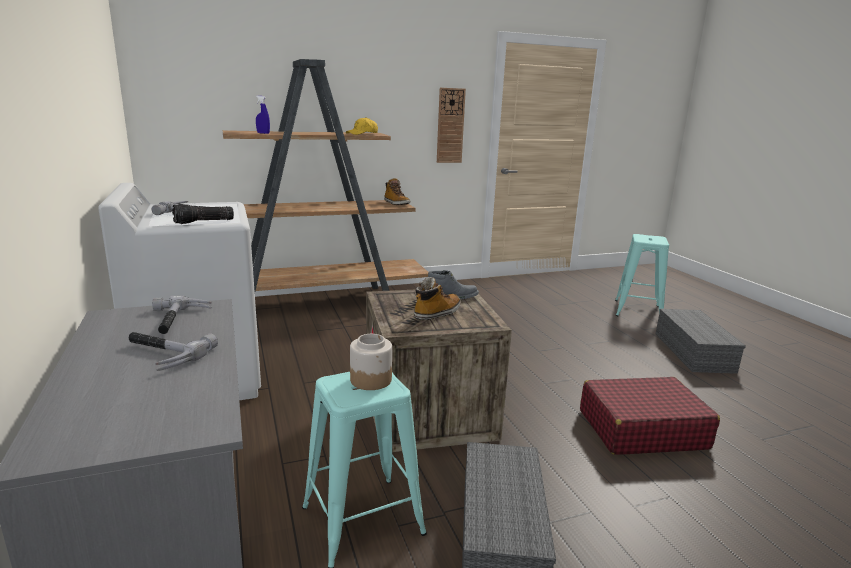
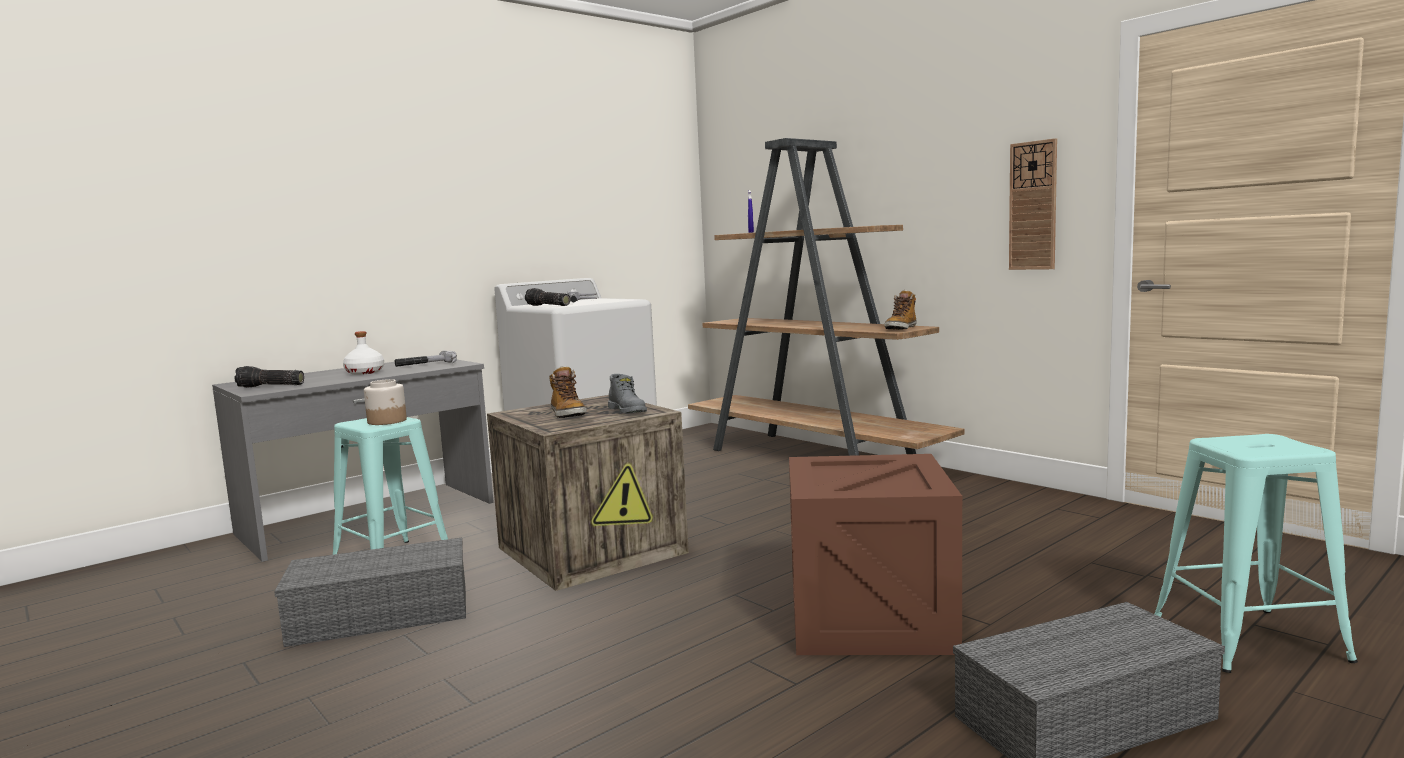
camera: 70 degrees right, 10 degrees down
(161, 354) = (364, 372): hammer -> white bottle
(167, 419) = (270, 386): none -> flashlight
(362, 134) = (851, 226): yellow cap -> none
(437, 313) = (567, 414): boot -> boot turned 45 degrees clockwise
(593, 360) = (869, 618): none -> crate
(641, 429) = (649, 674): red suitcase -> none

